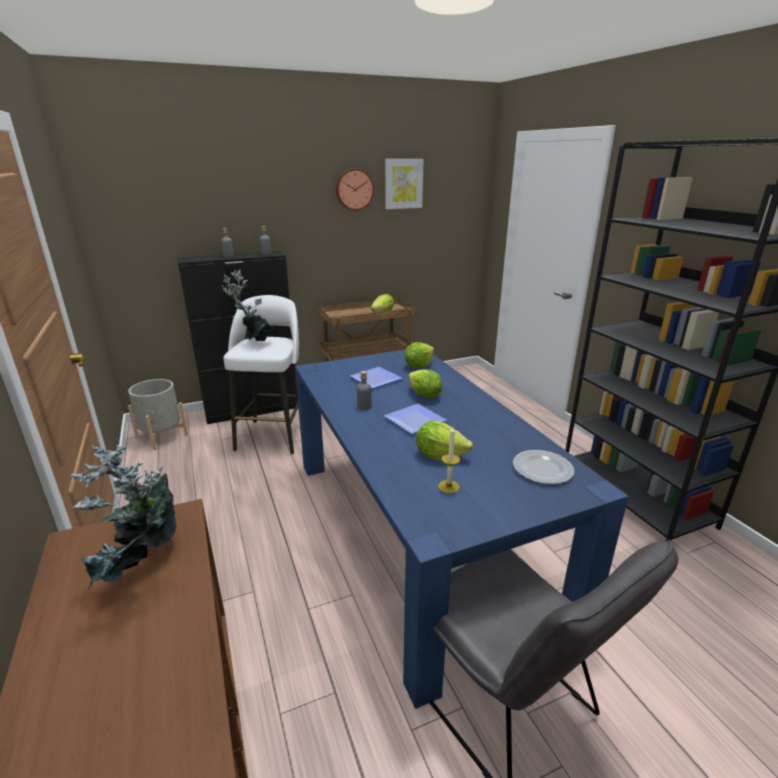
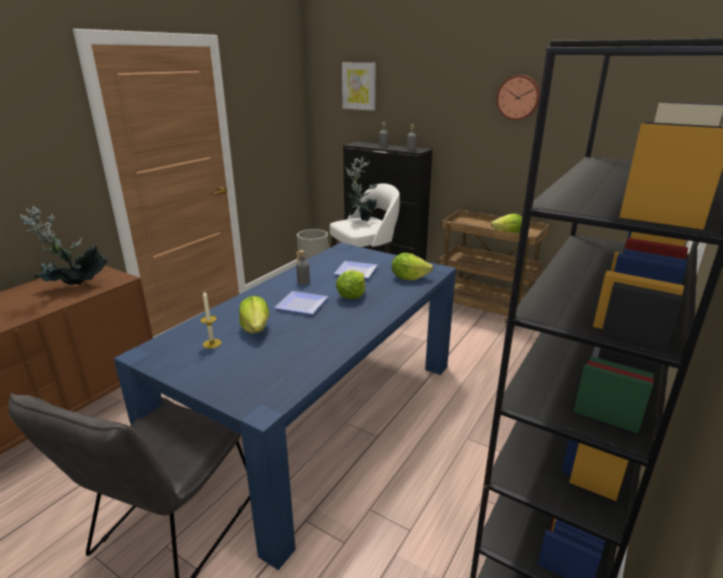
camera: 55 degrees right, 0 degrees up
(403, 184) = (580, 95): picture -> picture (359, 86)
(542, 469) = (273, 377): plate -> none

